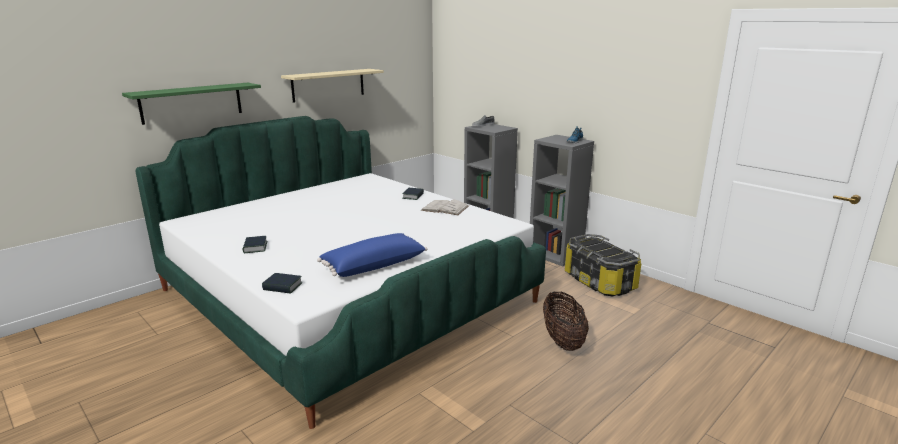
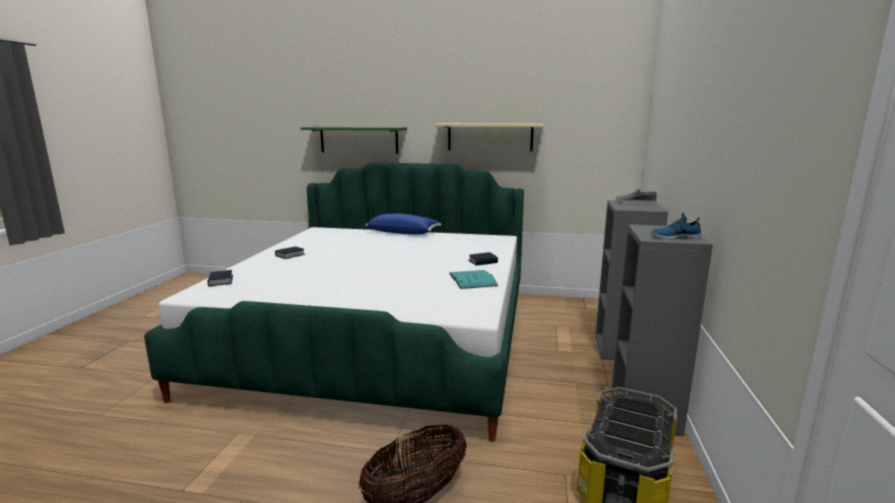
camera: 55 degrees right, 5 degrees down
(373, 265) = (288, 293): blue pillow -> blue pillow (403, 233)
(445, 208) = (472, 279): white book -> turquoise book

